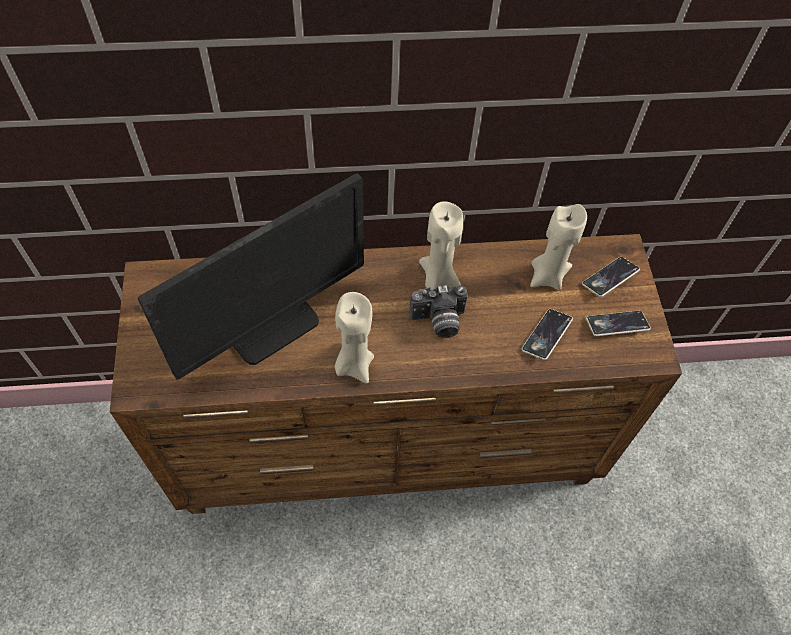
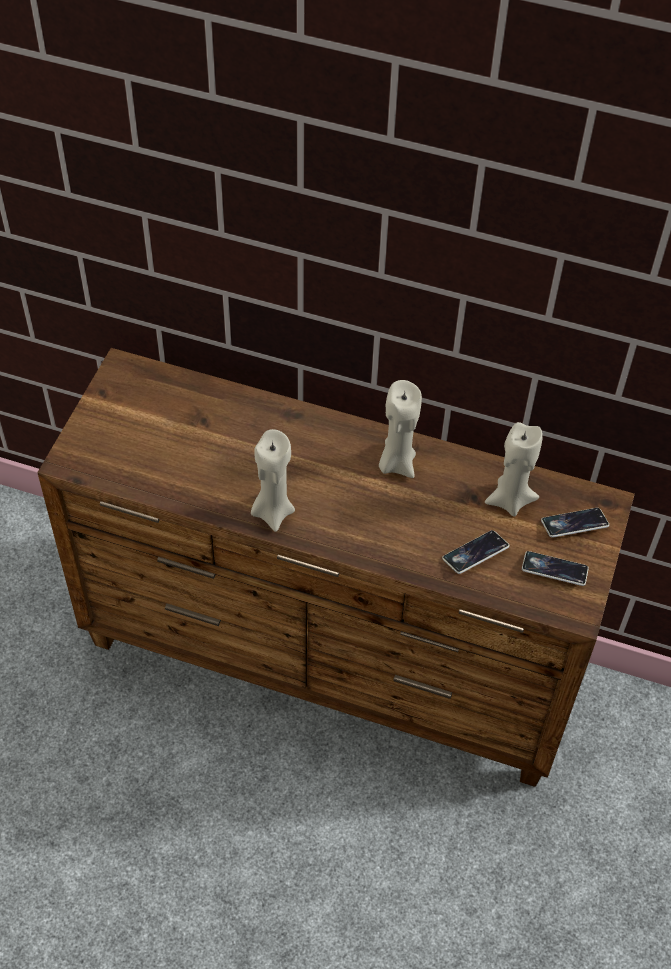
camera: 25 degrees right, 5 degrees down
(271, 325) = (214, 449): monitor -> none
(438, 322) = (374, 503): camera -> none

